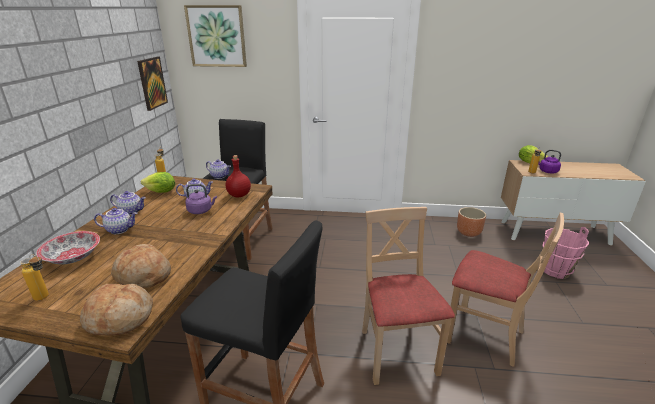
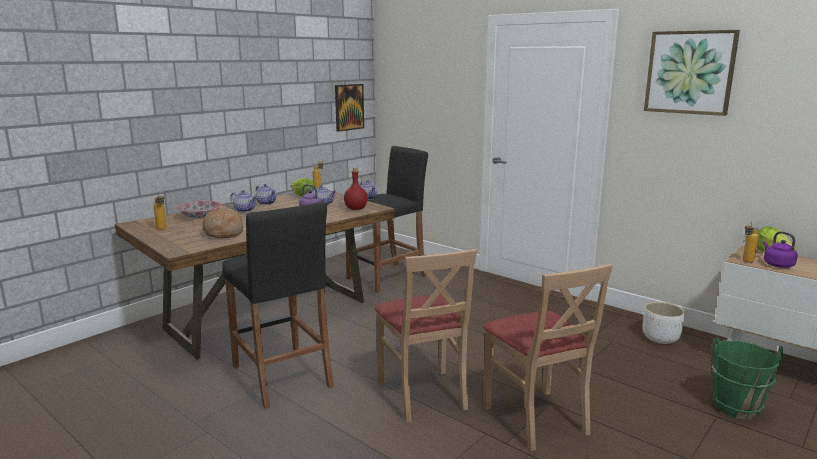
camera: 35 degrees right, 10 degrees down
(120, 318) = (184, 246): bread -> none
(217, 36) = (416, 66): picture -> picture (690, 72)
(397, 352) = (423, 394): beige chair -> beige chair turned 135 degrees clockwise
(469, 232) = (661, 339): brown planter -> white planter
(555, 270) = (736, 408): pink bucket -> green bucket

